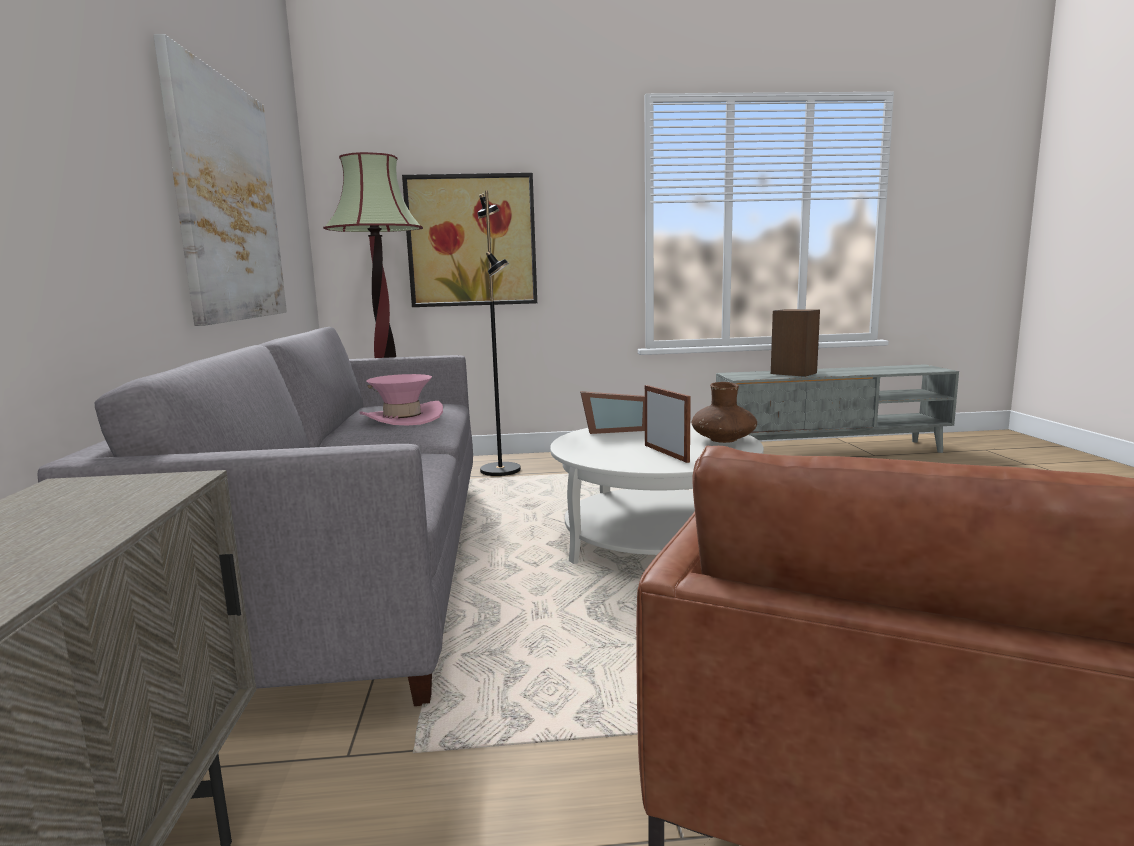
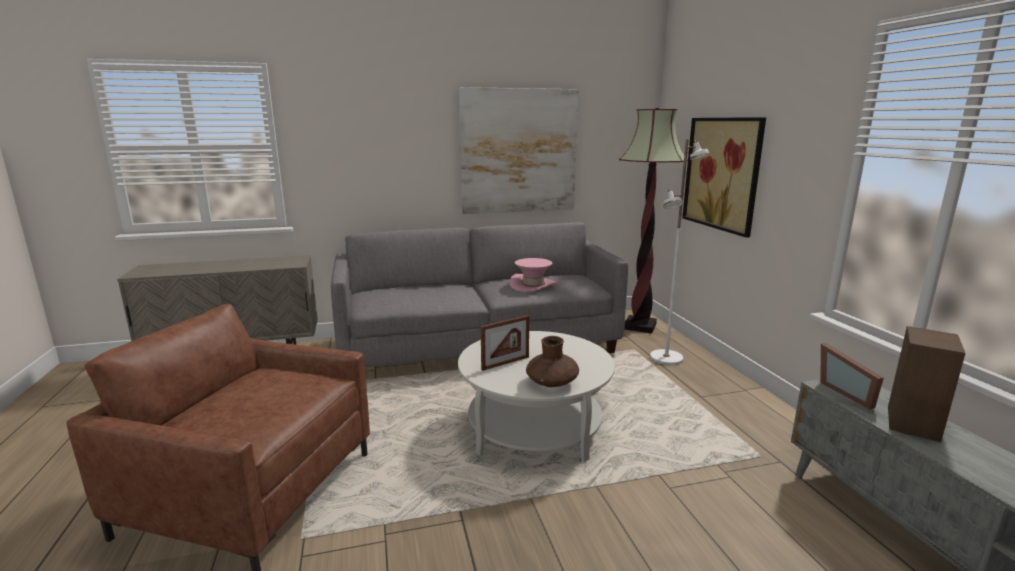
camera: 80 degrees right, 5 degrees up
(501, 470) = (667, 358): black floor lamp -> white floor lamp
(614, 430) = (572, 345): picture frame -> picture frame (848, 392)

